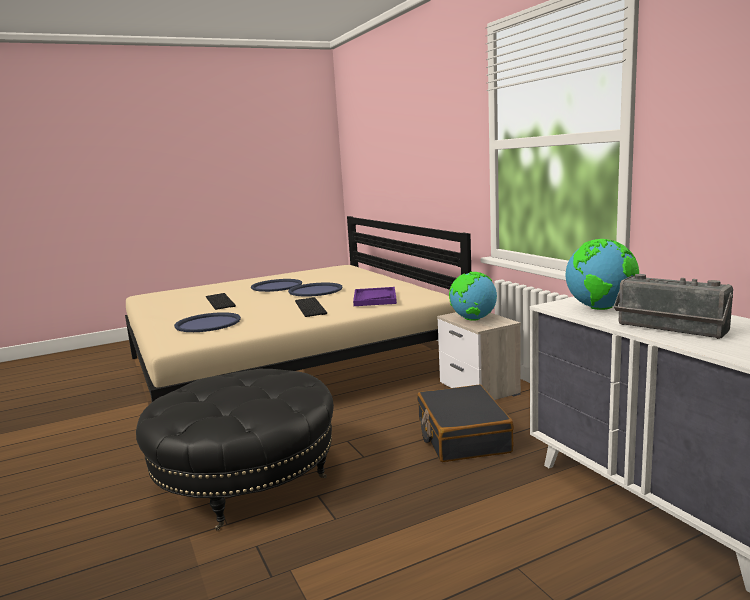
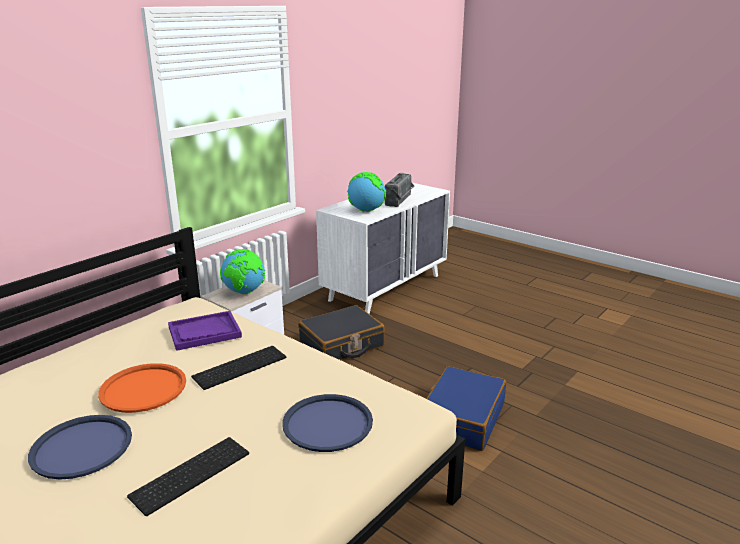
camera: 115 degrees left, 10 degrees up
(246, 480) = (462, 418): black ottoman -> blue suitcase
(315, 290) = (143, 389): blue tray -> orange tray

